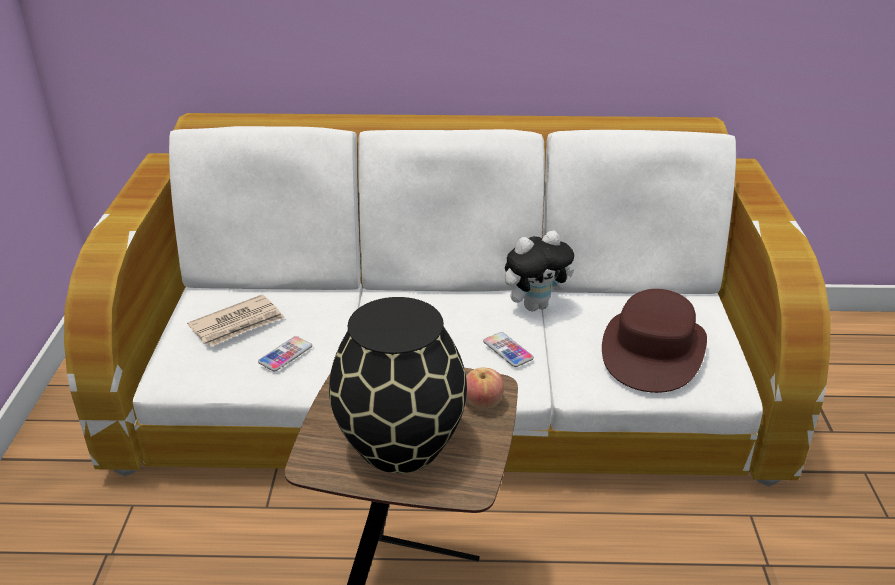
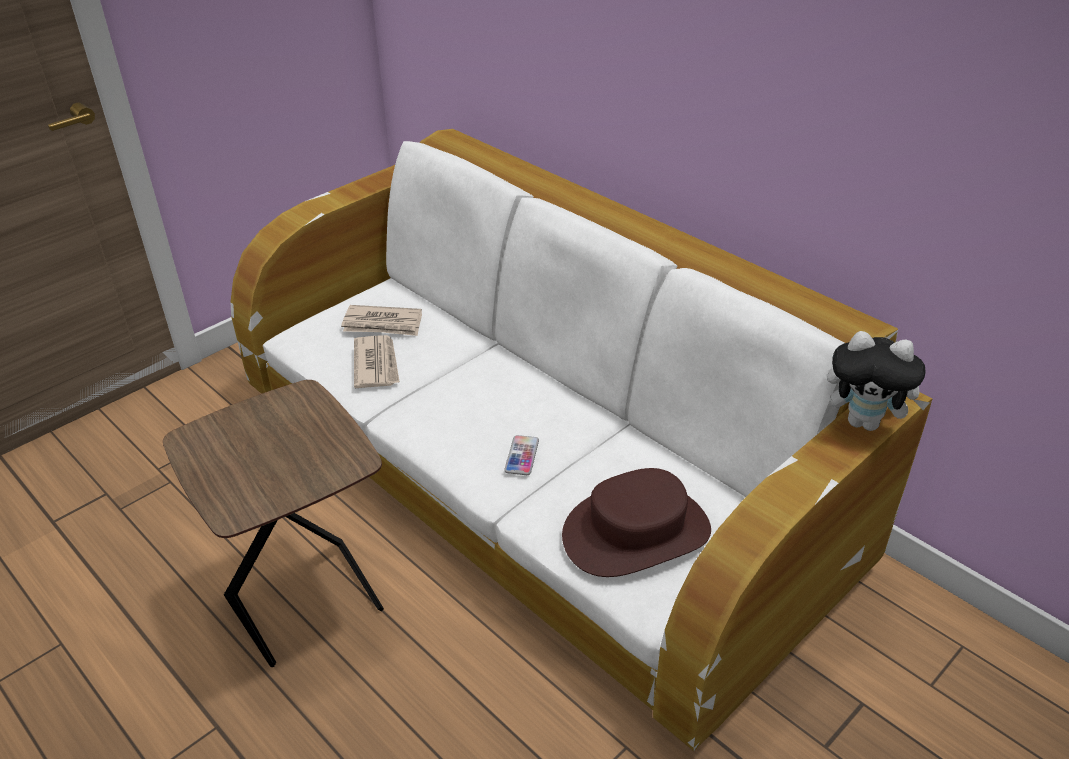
camera: 45 degrees right, 5 degrees up
(285, 354) = (376, 364): phone -> newspaper
(400, 443) = (246, 459): black vase -> none
(482, 402) = (332, 467): apple -> none
(535, 305) = (603, 433): plush toy -> plush toy (865, 422)

